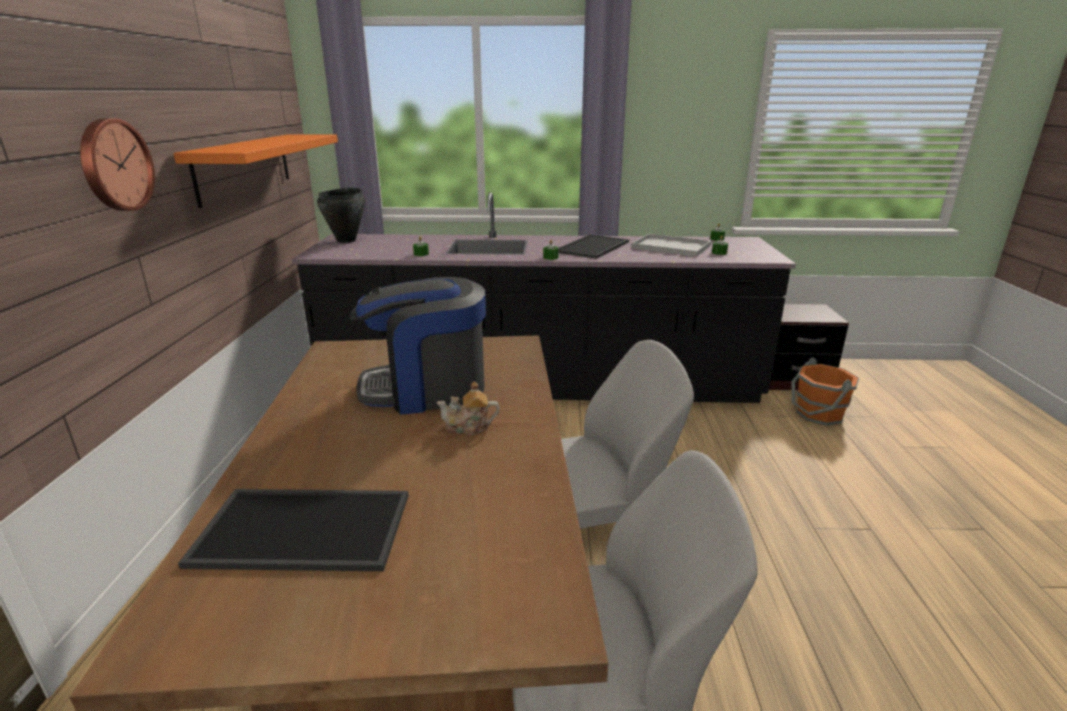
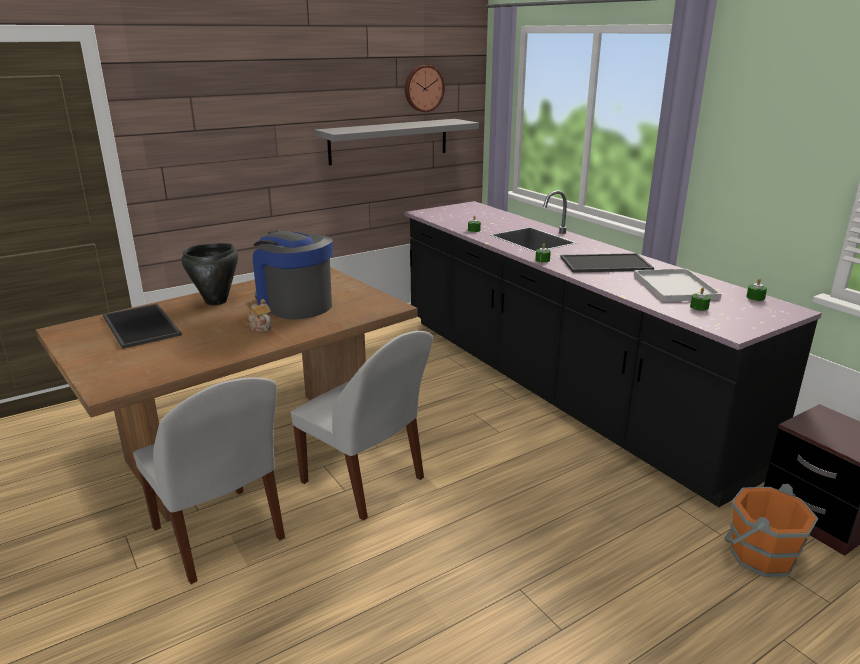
camera: 55 degrees right, 0 degrees up
(114, 165) = (262, 135): wall clock -> wall clock (423, 88)
(244, 167) = (389, 141): orange shelf -> grey shelf
(347, 240) = (466, 208): black cooking pot -> black cooking pot (216, 301)

